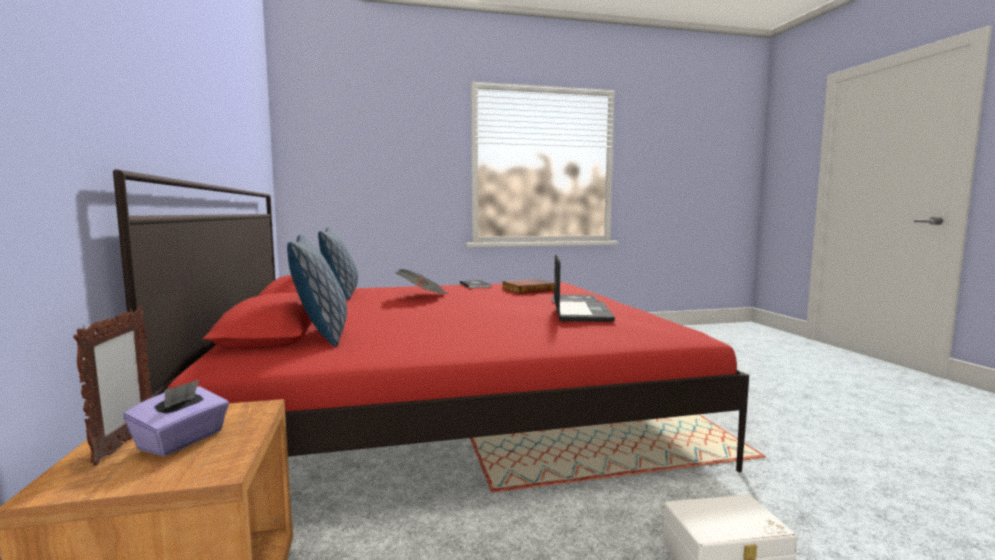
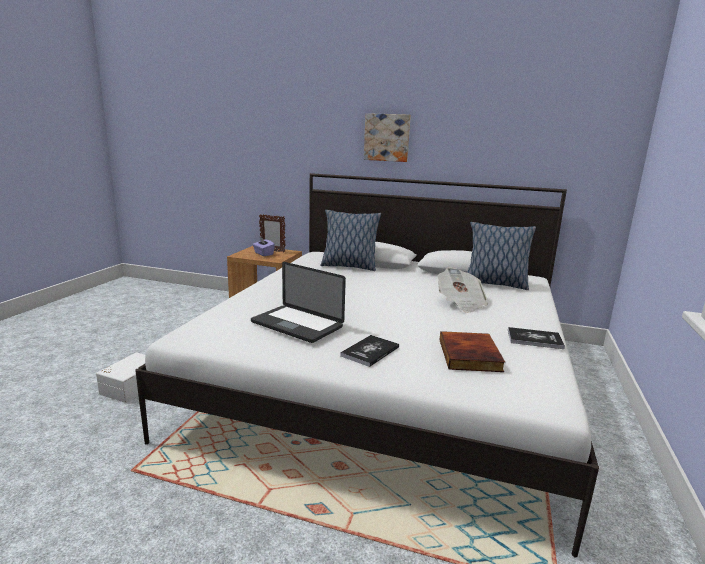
camera: 120 degrees right, 10 degrees up
(180, 103) = (387, 137): none -> picture
(448, 404) = (389, 378): red bed -> white bed

